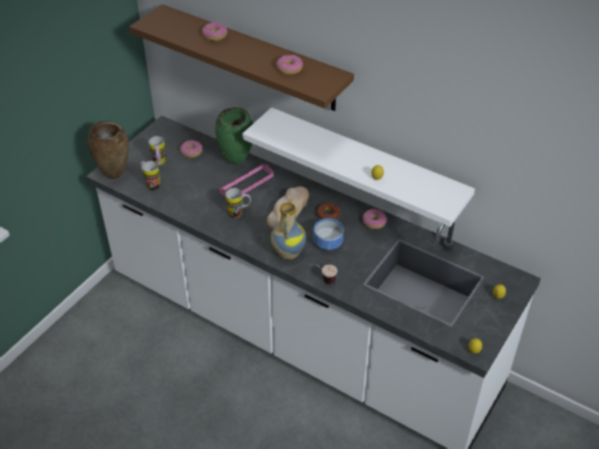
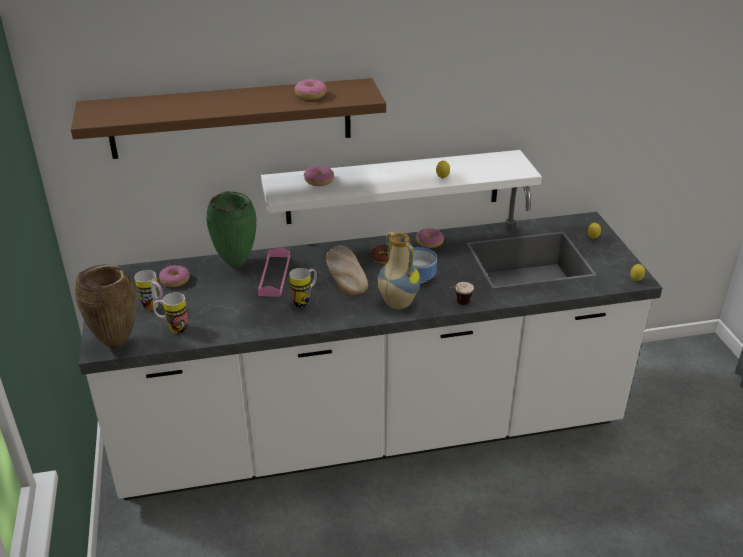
camera: 45 degrees left, 10 degrees down
(214, 36) = (188, 101): donut -> donut (319, 181)

